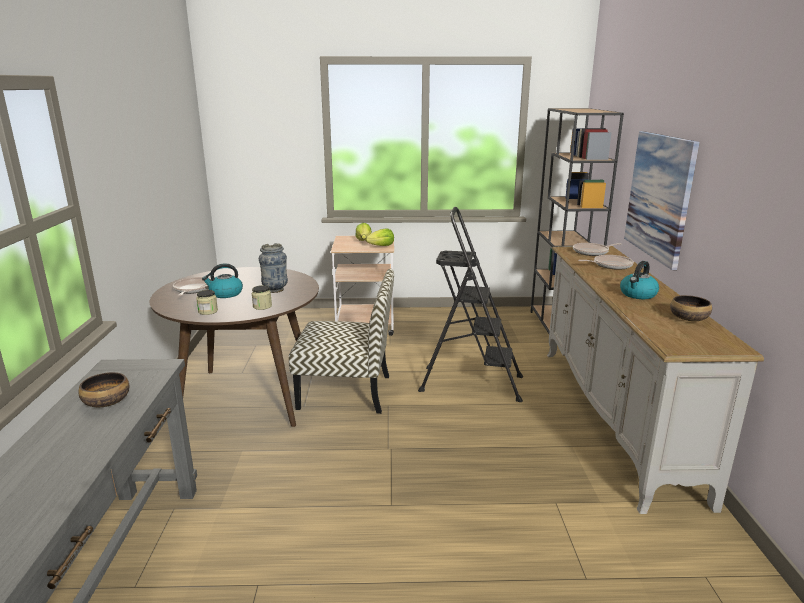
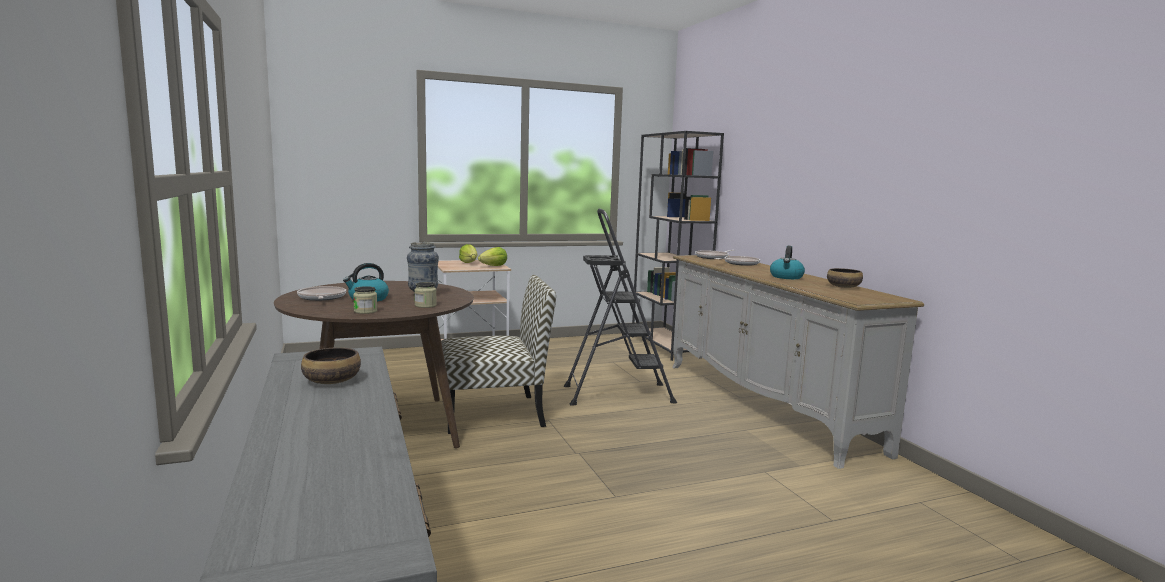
camera: 20 degrees left, 10 degrees down
(659, 196) = (776, 198): picture -> none

